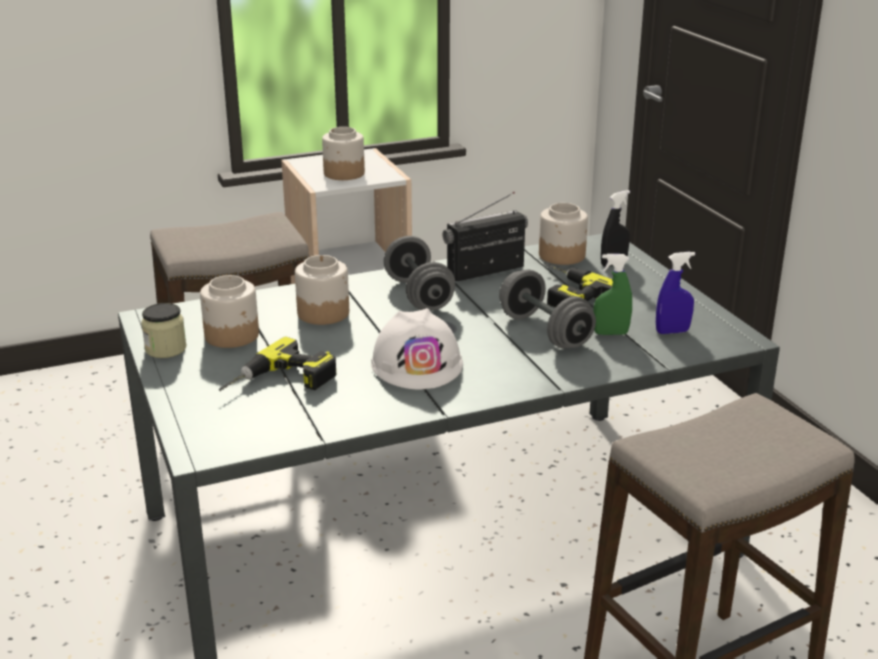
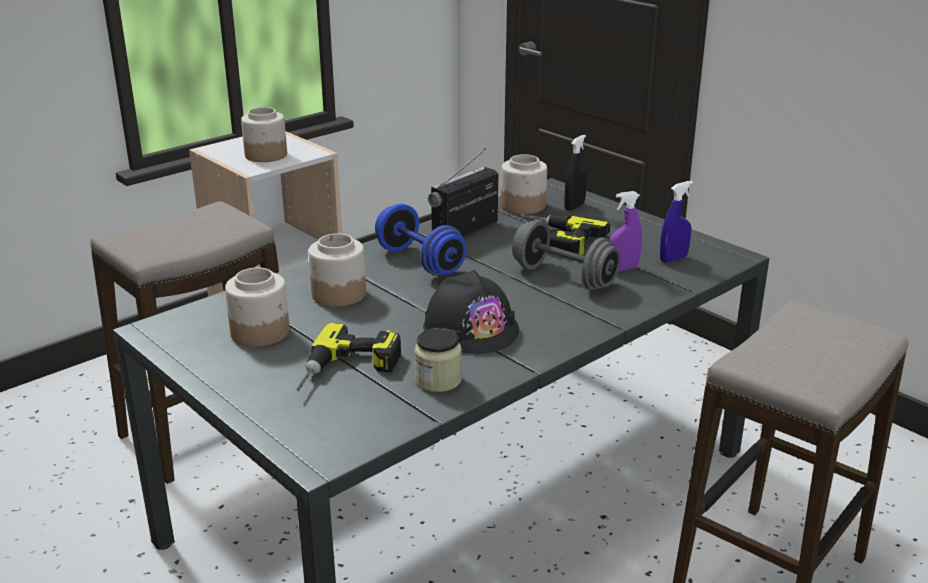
camera: 20 degrees left, 0 degrees up
(166, 349) = (198, 359): jar -> jar (438, 380)
(417, 364) = (471, 328): white hard hat -> black hard hat
(418, 295) = (420, 261): grey dumbbell -> blue dumbbell
(610, 333) = (622, 269): green spray bottle -> purple spray bottle

